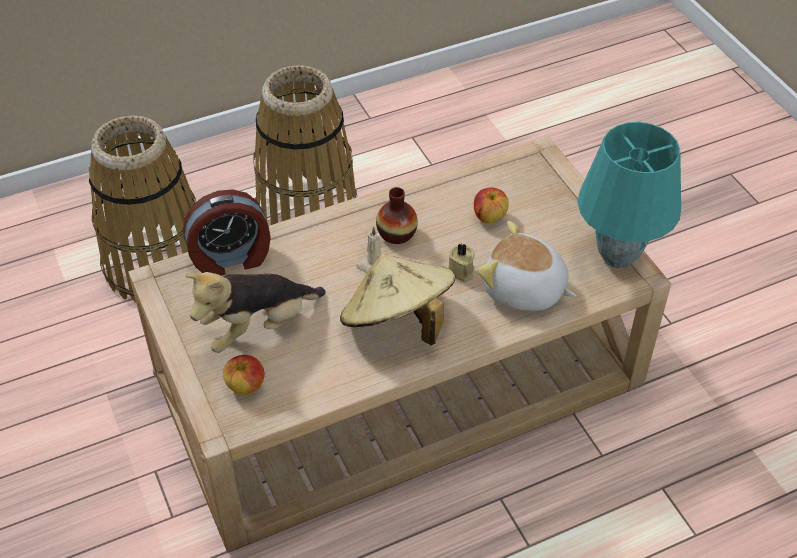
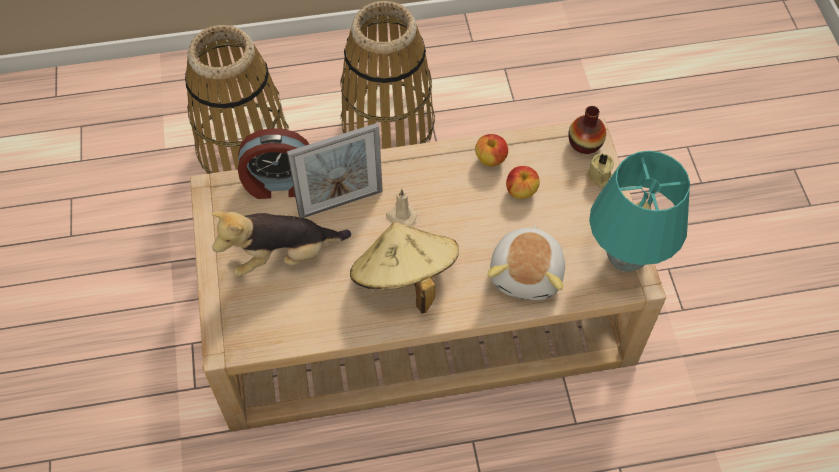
camera: 15 degrees right, 10 degrees up
(246, 386) = (256, 311): apple -> apple (490, 159)
(304, 265) = (341, 203): none -> picture frame
(396, 233) = (432, 190): vase -> vase (585, 143)
(461, 272) = (476, 242): beige candle -> beige candle (599, 176)
(524, 290) = (527, 273): plush toy -> plush toy turned 120 degrees counterclockwise

